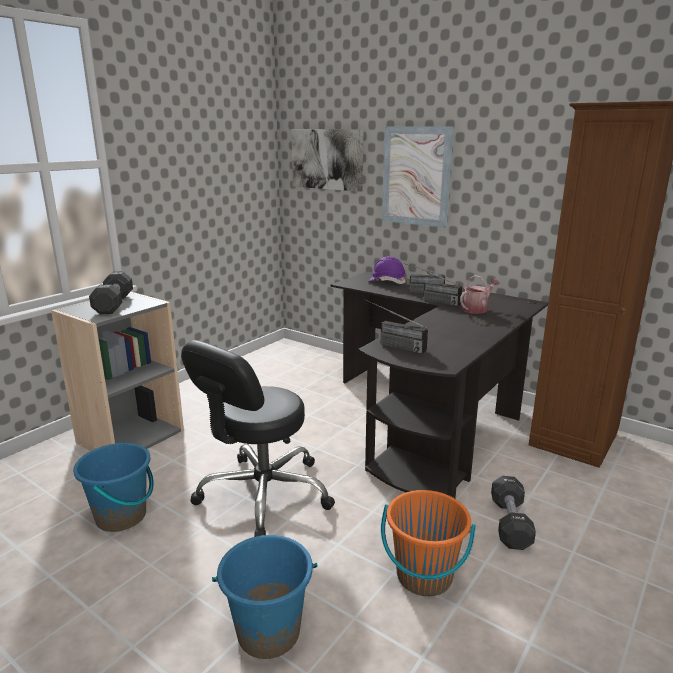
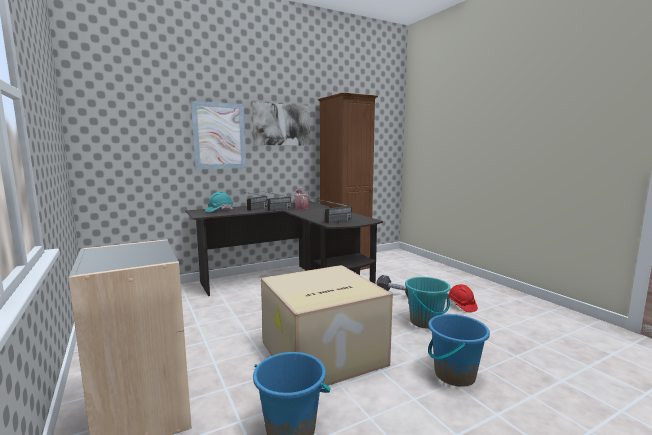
camera: 65 degrees left, 10 degrees down
(114, 304) = (124, 253): black dumbbell -> none
(260, 497) = (322, 354): black office chair -> cardboard box
(327, 159) = (132, 124): picture -> picture (281, 125)
(386, 282) = (219, 210): purple hard hat -> turquoise hard hat
(424, 576) = (425, 322): orange bucket -> turquoise bucket
(547, 621) = (461, 305): none -> red hard hat

